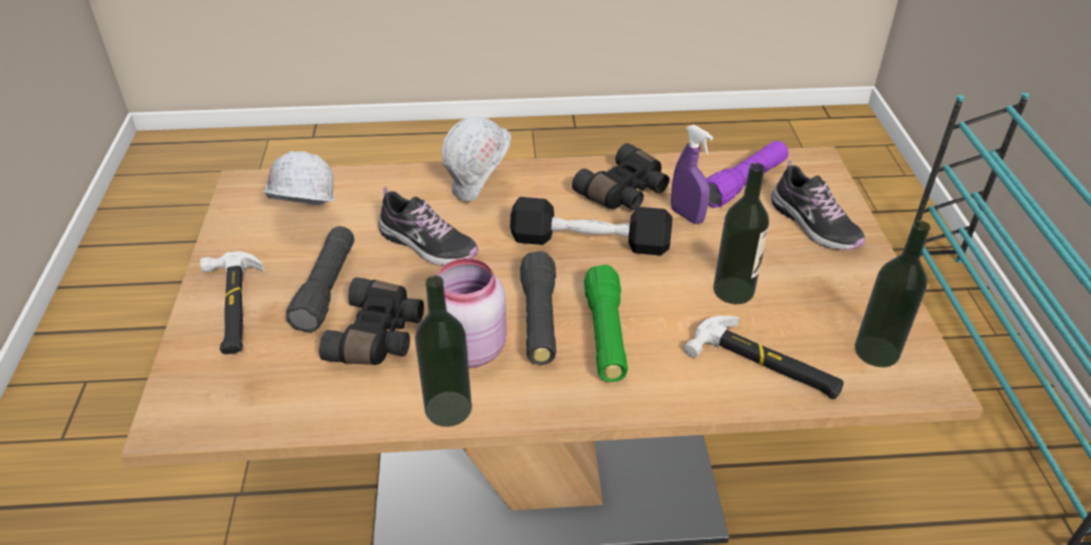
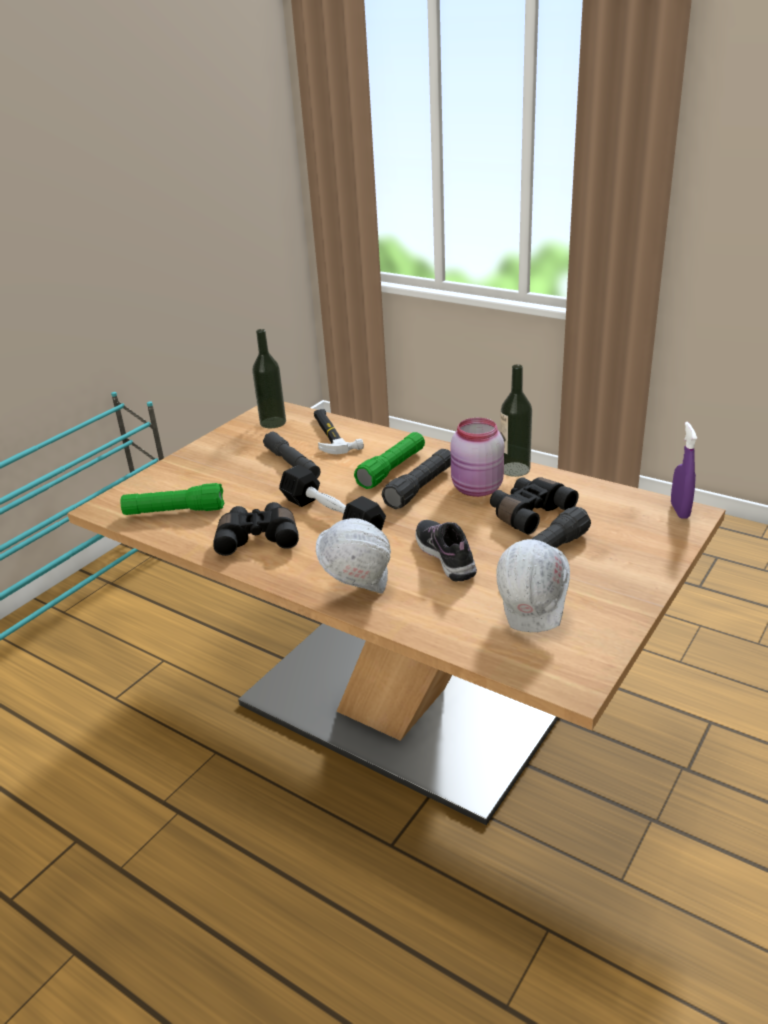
camera: 140 degrees left, 10 degrees down
(232, 306) = (627, 567): hammer -> none
(687, 216) = (246, 507): purple spray bottle -> purple spray bottle (679, 510)
(733, 290) = (292, 464): bottle -> grey flashlight
(744, 184) = (175, 512): purple flashlight -> green flashlight
(814, 224) = (186, 475): shoe -> none

